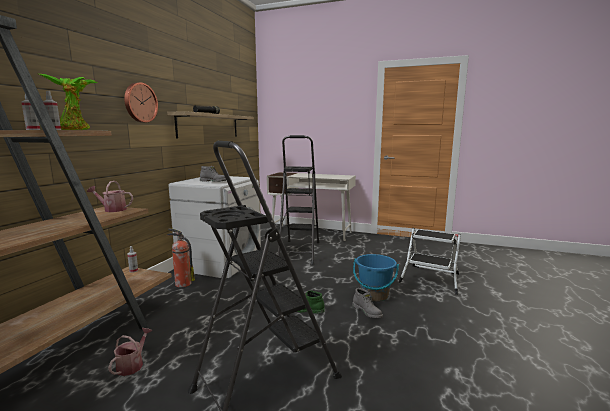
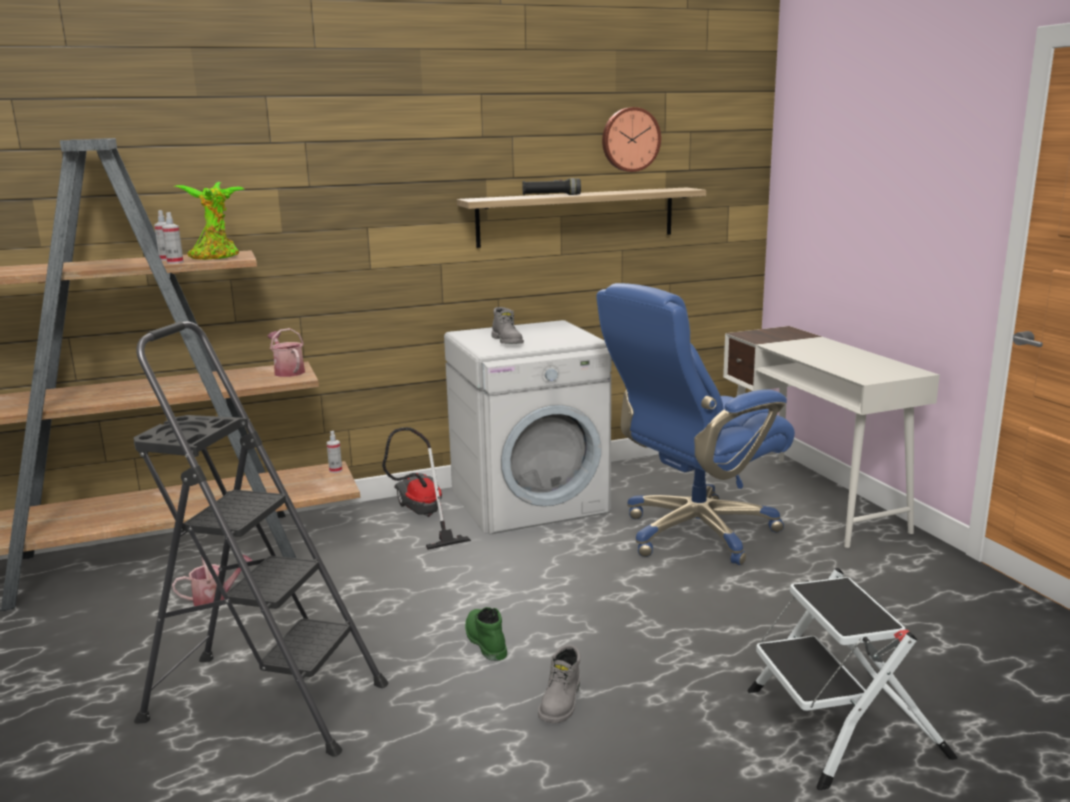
camera: 50 degrees right, 5 degrees up
(140, 102) = (393, 190): wall clock -> wall clock (630, 139)
(182, 284) = (422, 516): fire extinguisher -> vacuum cleaner
(299, 252) = (692, 534): step ladder -> blue office chair
(374, 295) = (638, 684): blue bucket -> none

